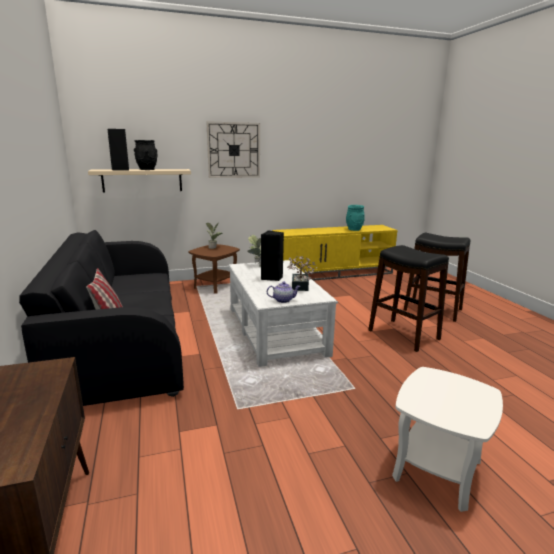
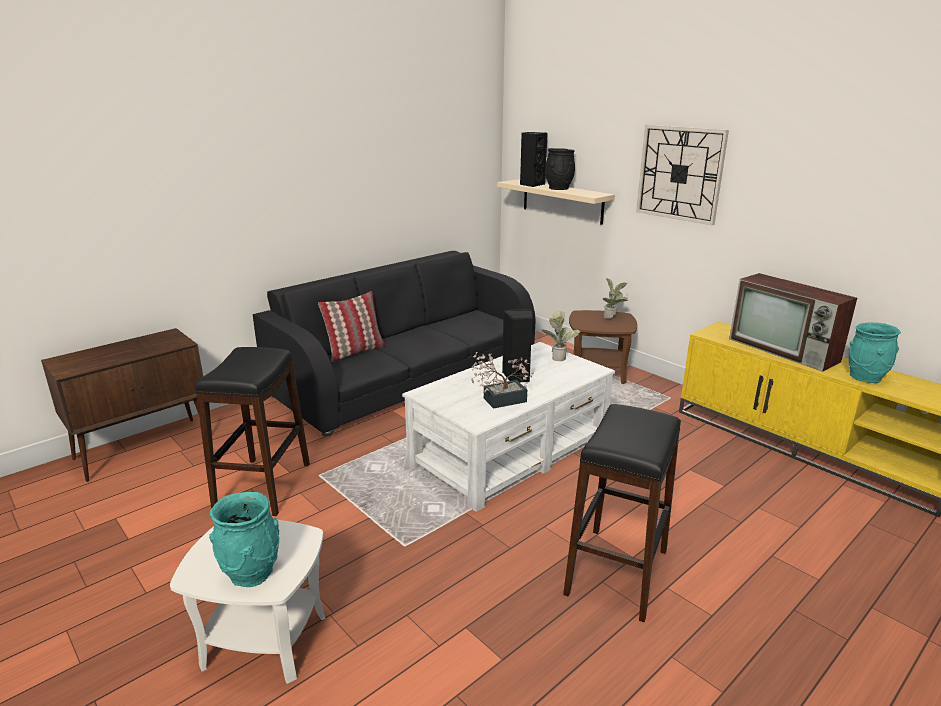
camera: 65 degrees right, 5 degrees up
(283, 300) = (442, 400): teapot -> none
(318, 230) = (785, 350): none -> television
(432, 310) = (789, 600): black stool -> black stool (263, 486)
(470, 398) = (252, 572): none -> turquoise vase

